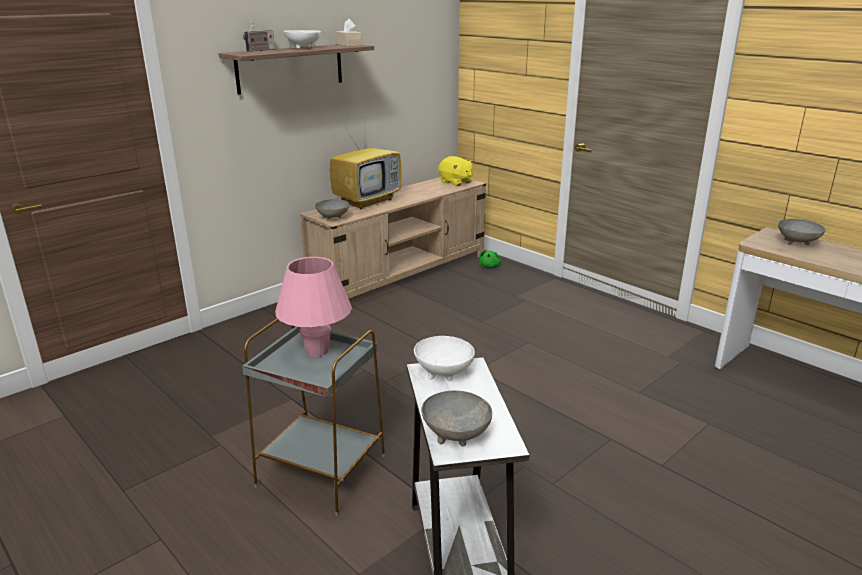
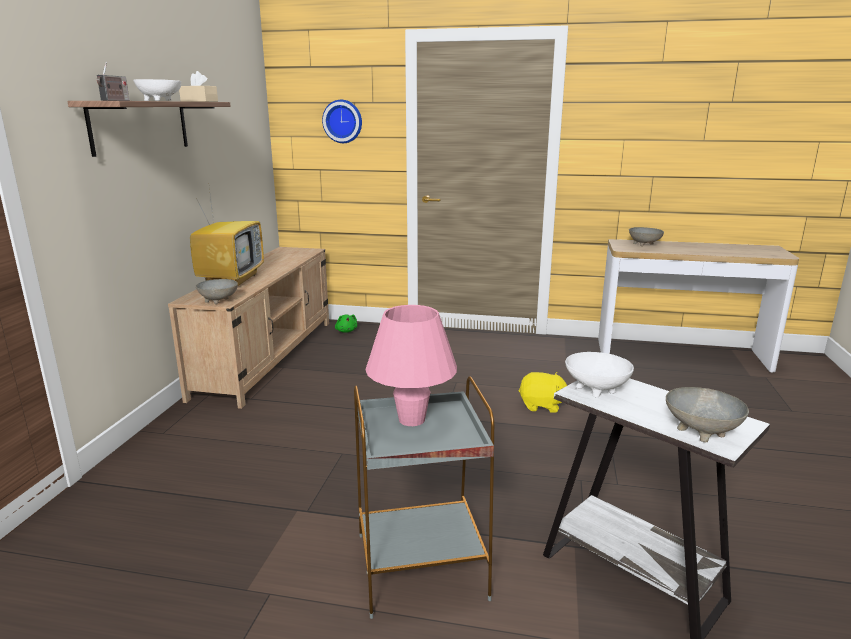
camera: 35 degrees left, 5 degrees down
(455, 182) = (296, 252): yellow plush toy -> yellow plush toy (542, 405)
(516, 58) = (343, 121): none -> wall clock

